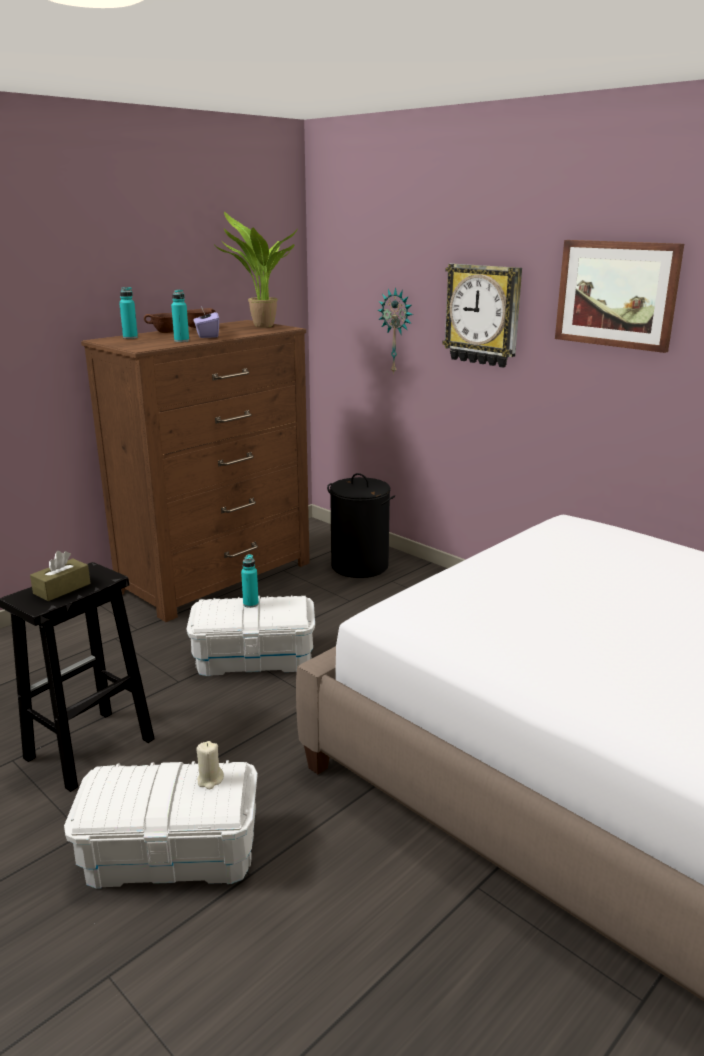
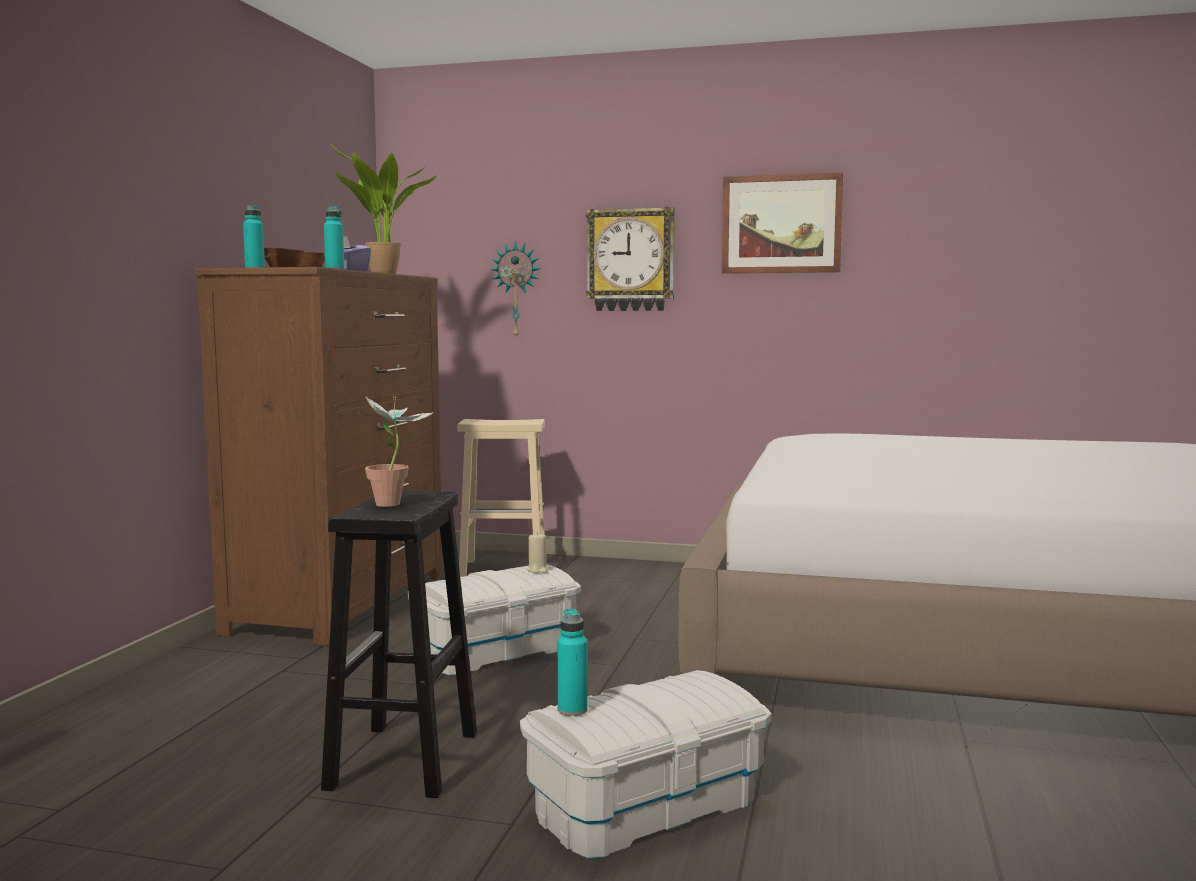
camera: 30 degrees left, 15 degrees down
(62, 588) = (396, 505): brown tissue box -> potted plant
(210, 780) = (687, 683): beige candle -> beige candle (538, 570)
(250, 604) = (492, 574): turquoise bottle -> turquoise bottle (572, 710)
(360, 566) = (505, 569): black laundry basket -> beige stool

